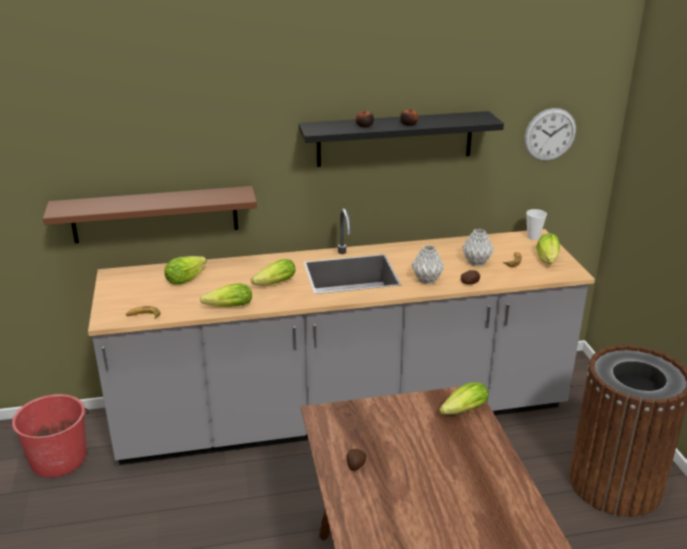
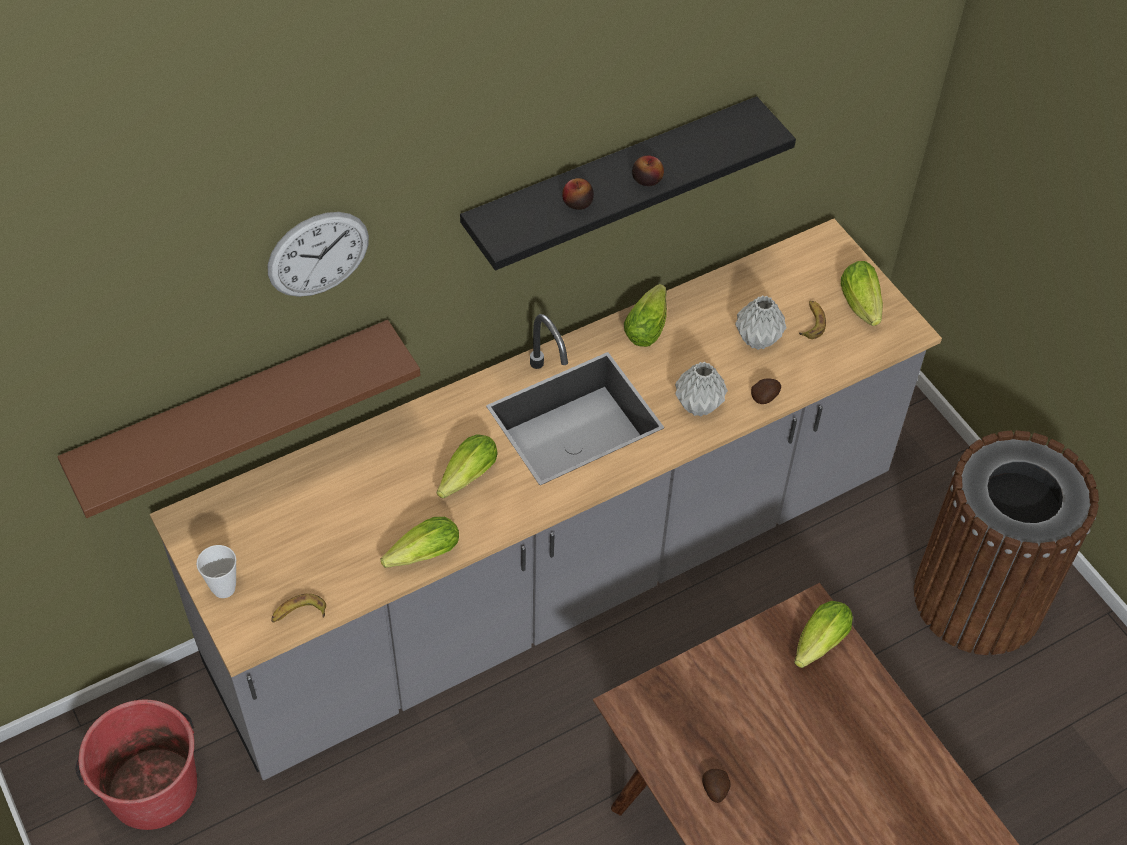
camera: 20 degrees left, 25 degrees up
(188, 278) = (318, 498): lettuce -> lettuce (648, 324)
(533, 237) = (823, 247): cup -> cup (224, 588)
(550, 134) = (846, 94): wall clock -> wall clock (318, 254)

